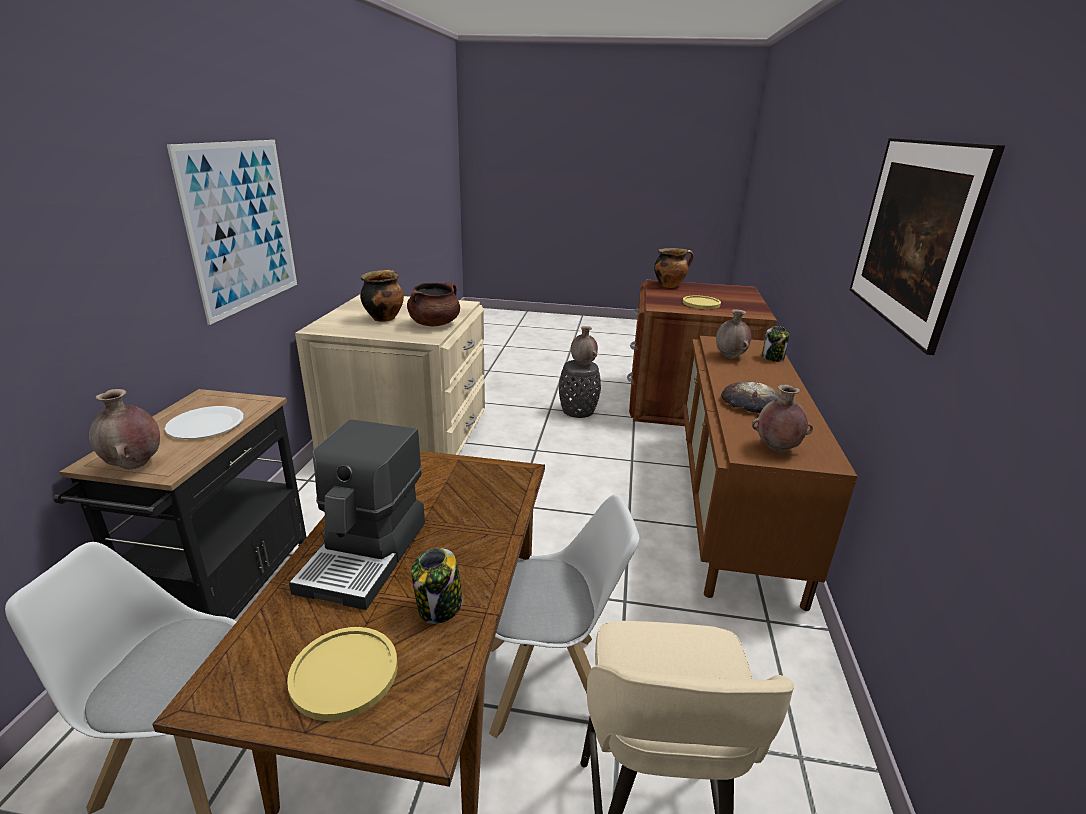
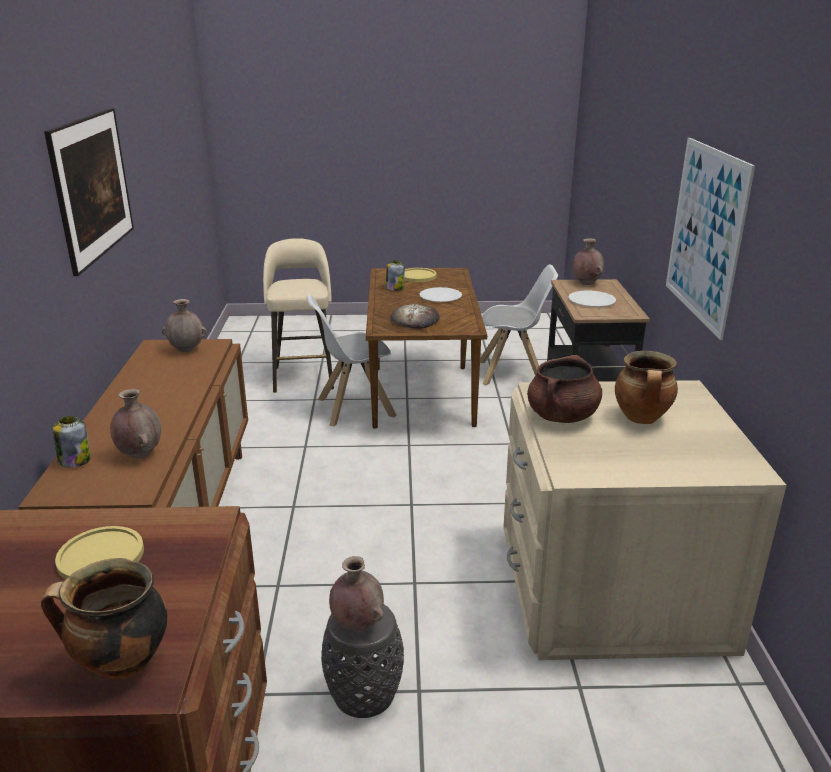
camera: 170 degrees right, 0 degrees up
(366, 555) = (440, 296): coffee machine -> white plate
(751, 403) = (173, 386): bread -> bread (415, 320)

